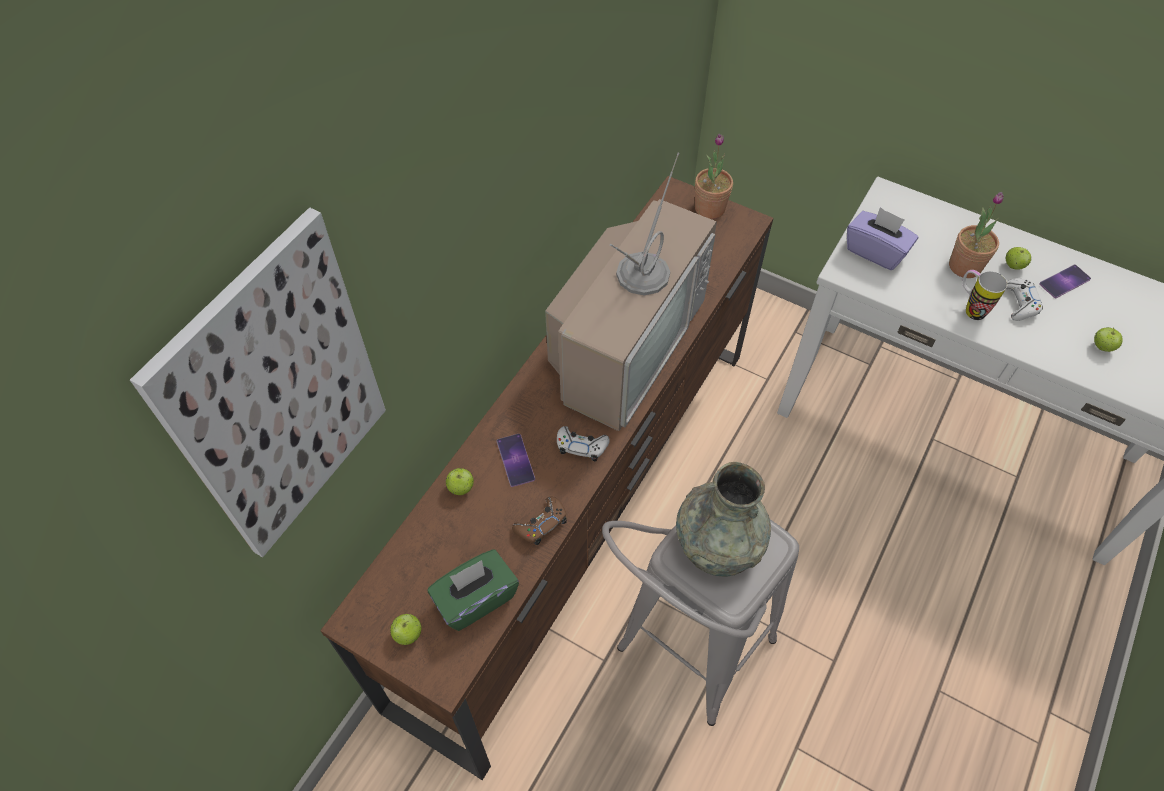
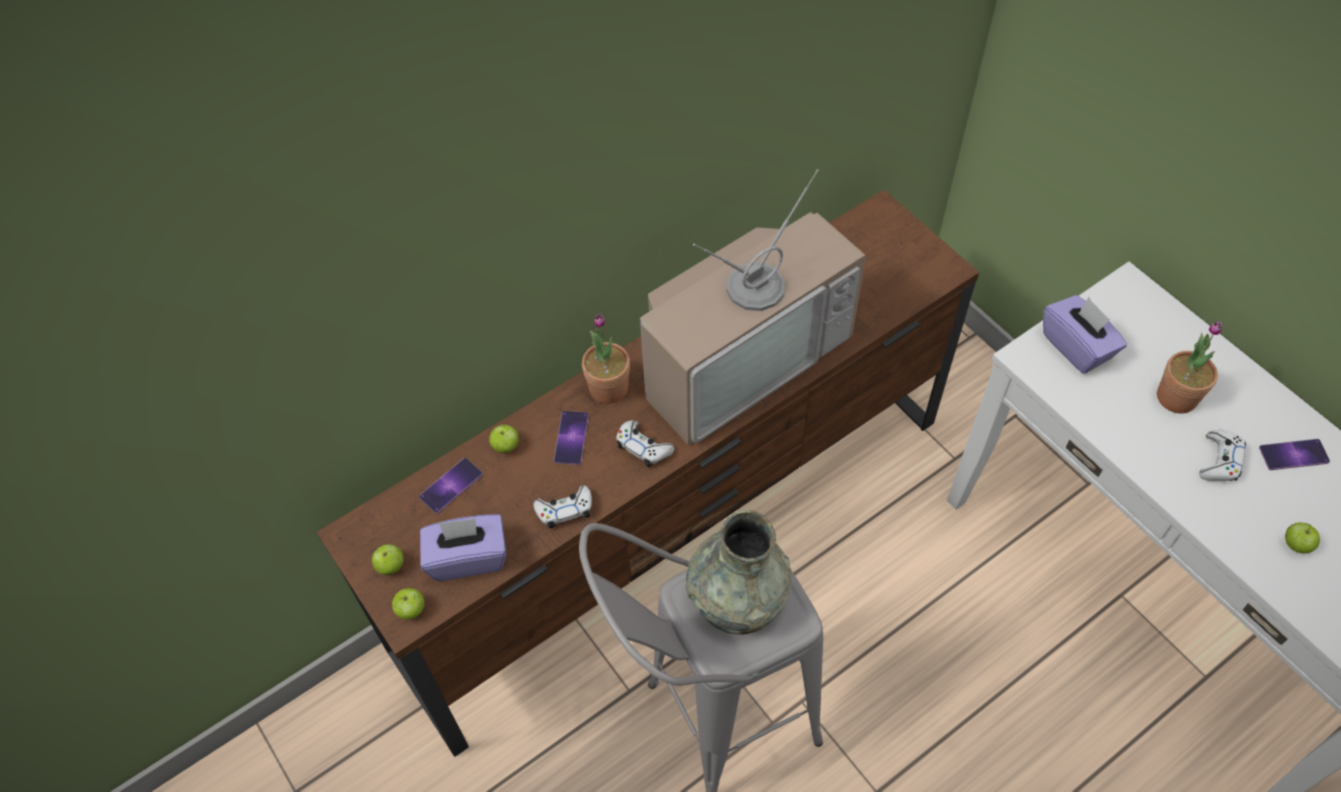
camera: 25 degrees right, 0 degrees up
(278, 395) = (296, 289): picture -> none
(428, 540) = (451, 486): none -> phone
(475, 599) = (468, 557): green tissue box -> purple tissue box
(541, 524) = (565, 510): brown game controller -> white game controller
(709, 208) = (911, 240): potted plant -> potted plant (608, 388)
(969, 308) = (1154, 446): mug -> none
(1013, 266) = (1238, 416): apple -> apple (411, 610)

